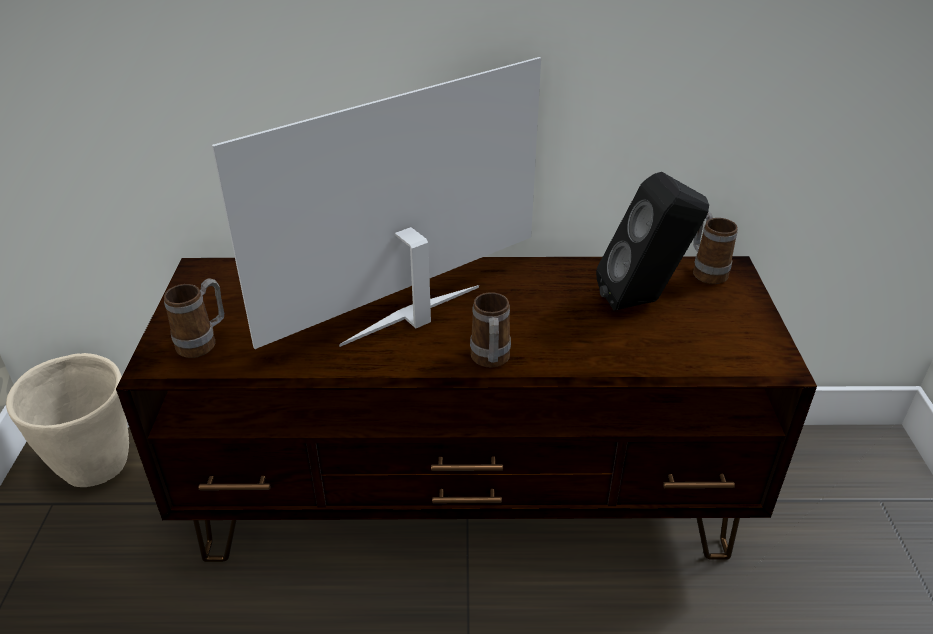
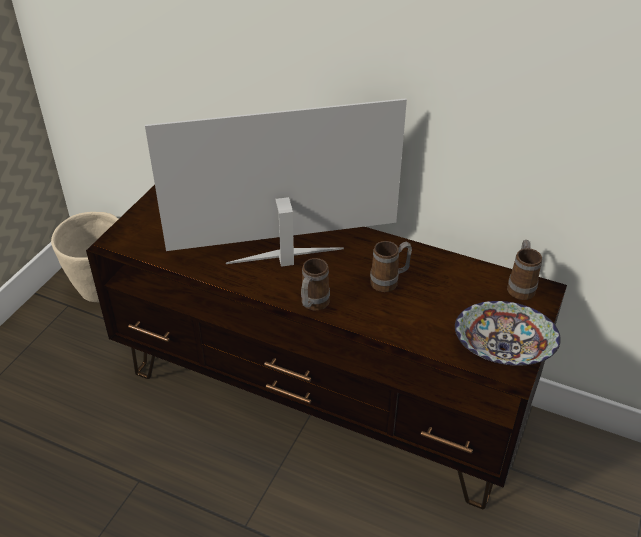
camera: 25 degrees right, 5 degrees up
(204, 343) = (149, 235): mug -> mug (389, 282)
(644, 301) = (452, 296): black speaker -> none
(745, 341) = (502, 350): none -> bowl

